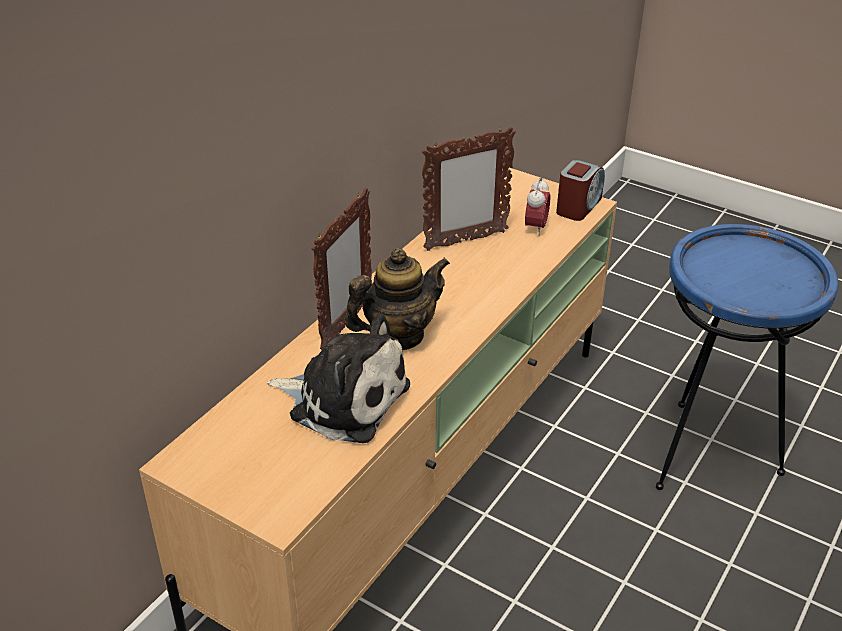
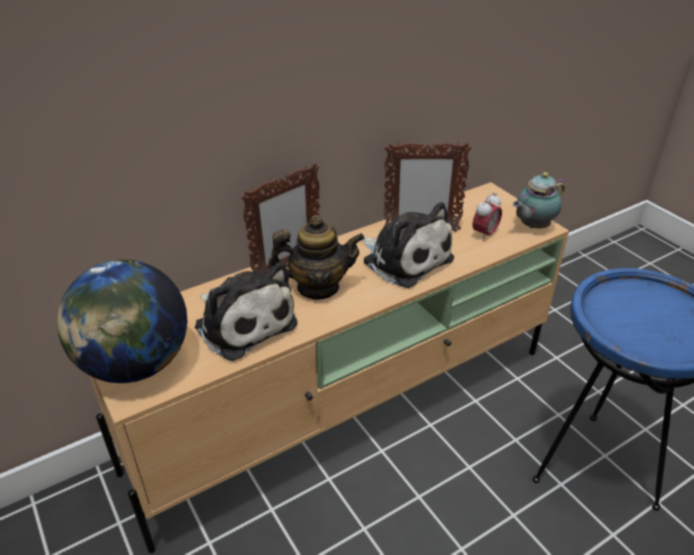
camera: 25 degrees right, 0 degrees up
(256, 483) = (136, 365): none -> globe
(469, 277) = (404, 259): none -> plush toy
(578, 206) = (532, 226): alarm clock -> teapot

